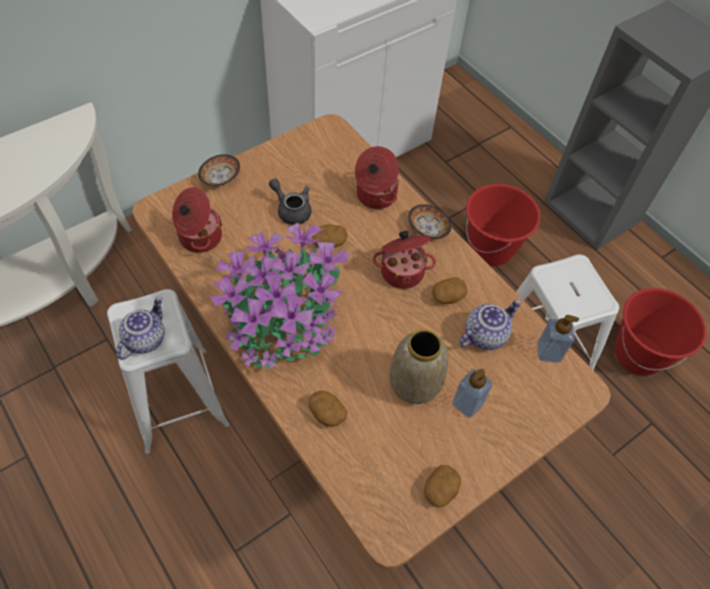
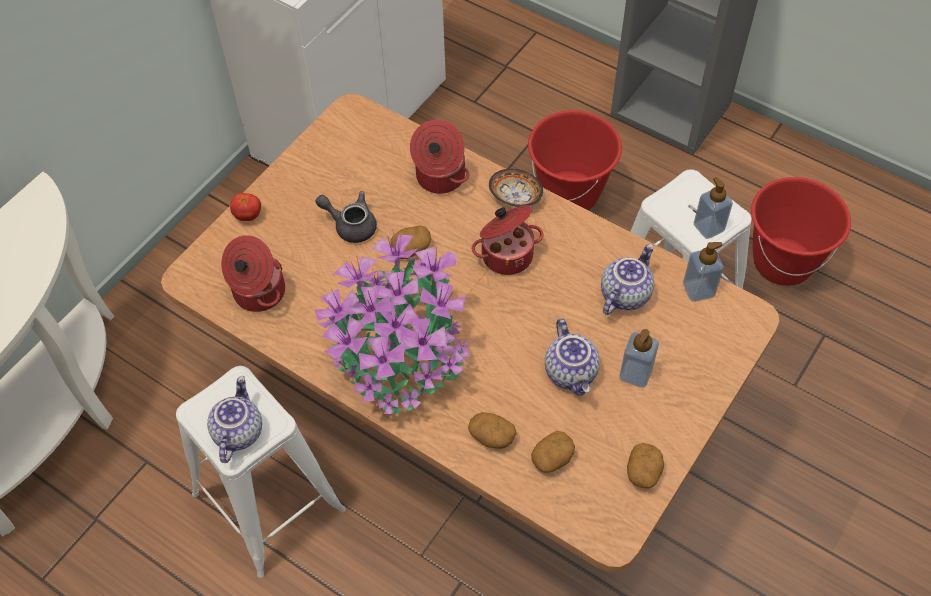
camera: 15 degrees left, 0 degrees up
(219, 178) = (248, 215): bowl -> tomato
(415, 384) = (572, 372): vase -> teapot
(448, 296) = (568, 266): potato -> potato (552, 458)
(580, 305) = (708, 227): none -> soap dispenser

